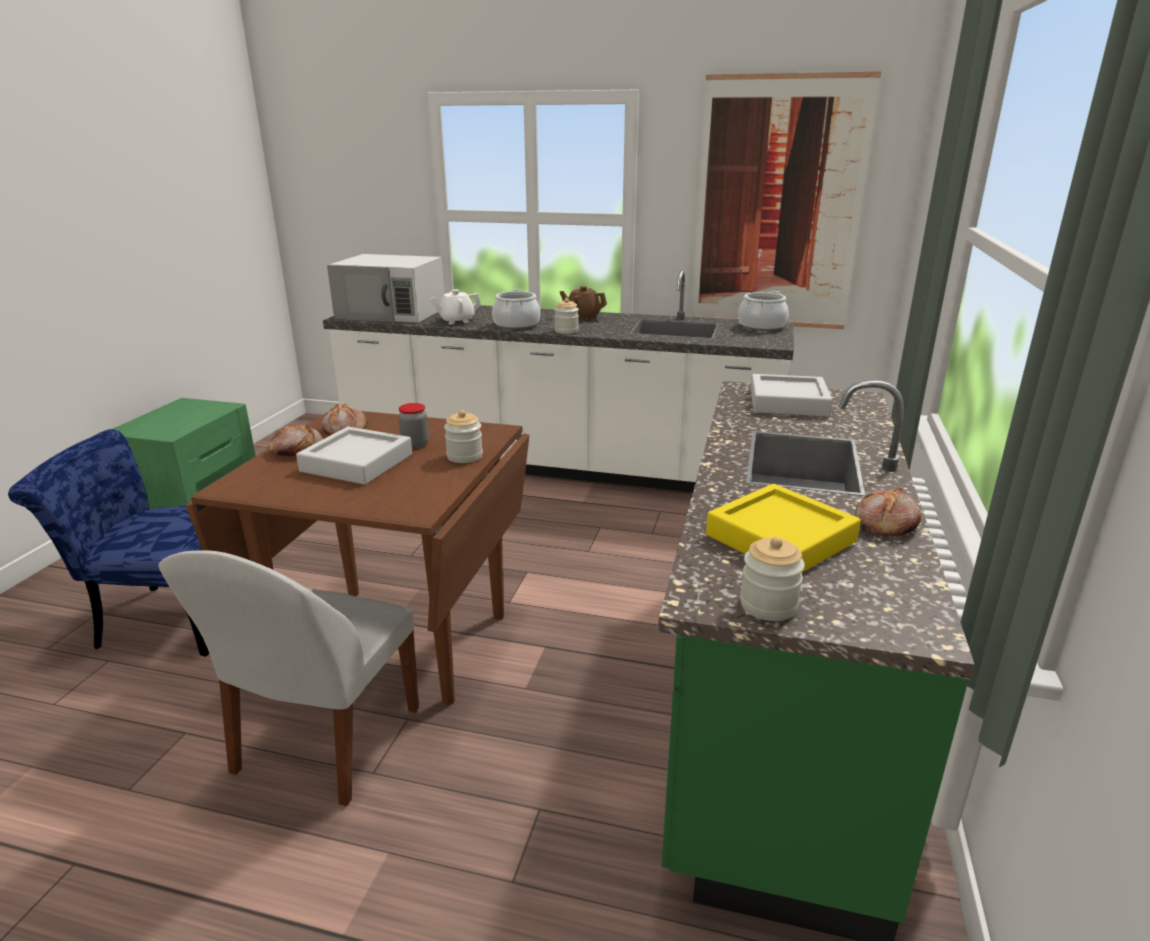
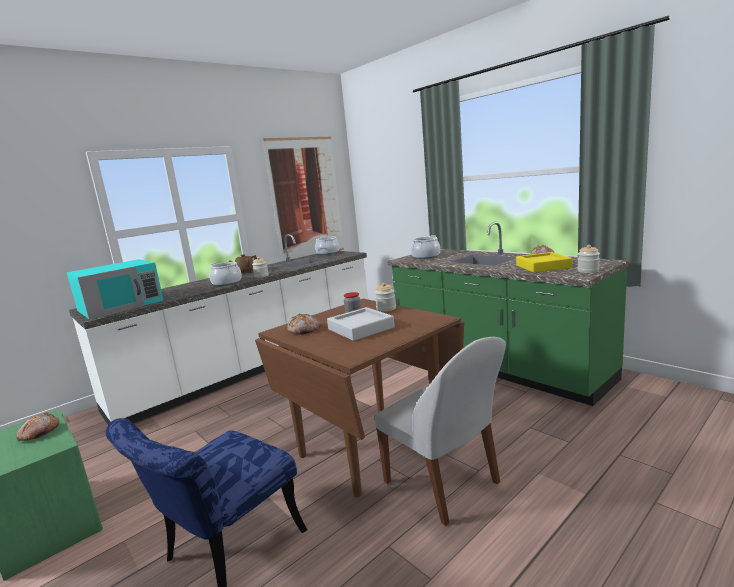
camera: 55 degrees left, 10 degrees down
(297, 450) = (318, 341): bread -> bread (39, 433)
(392, 312) = (121, 305): white microwave -> turquoise microwave
(457, 321) = (185, 293): white teapot -> none
(788, 402) = (426, 256): grey tray -> cooking pot

